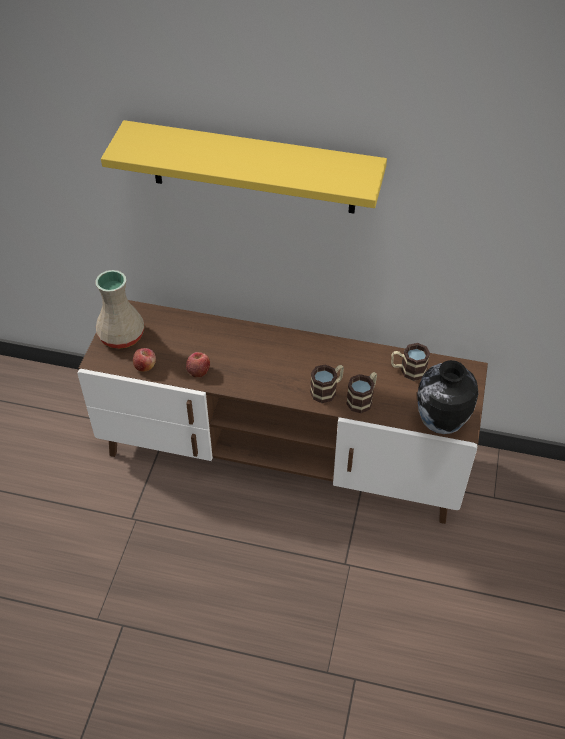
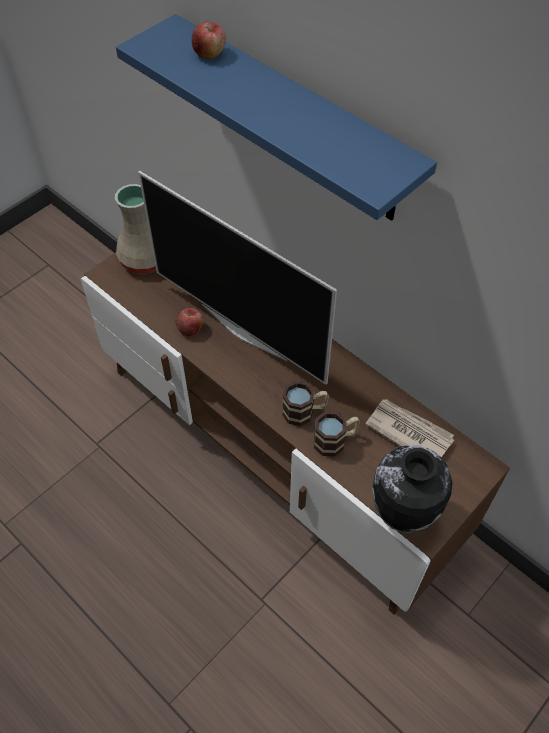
camera: 30 degrees right, 5 degrees up
(145, 366) = (144, 300): apple -> apple (209, 53)
(242, 354) = (244, 331): none -> television
(253, 168) = (293, 120): yellow shelf -> blue shelf
(408, 370) = (408, 432): mug -> newspaper

